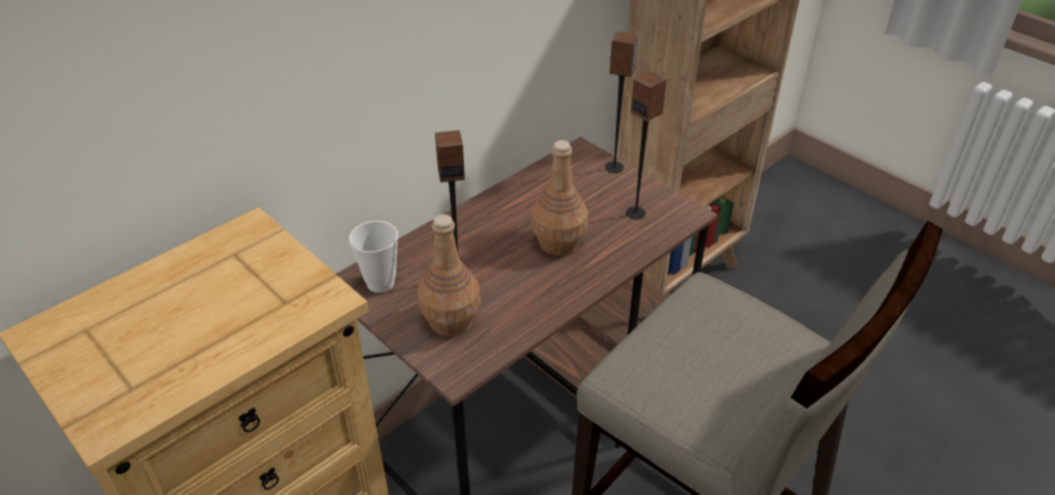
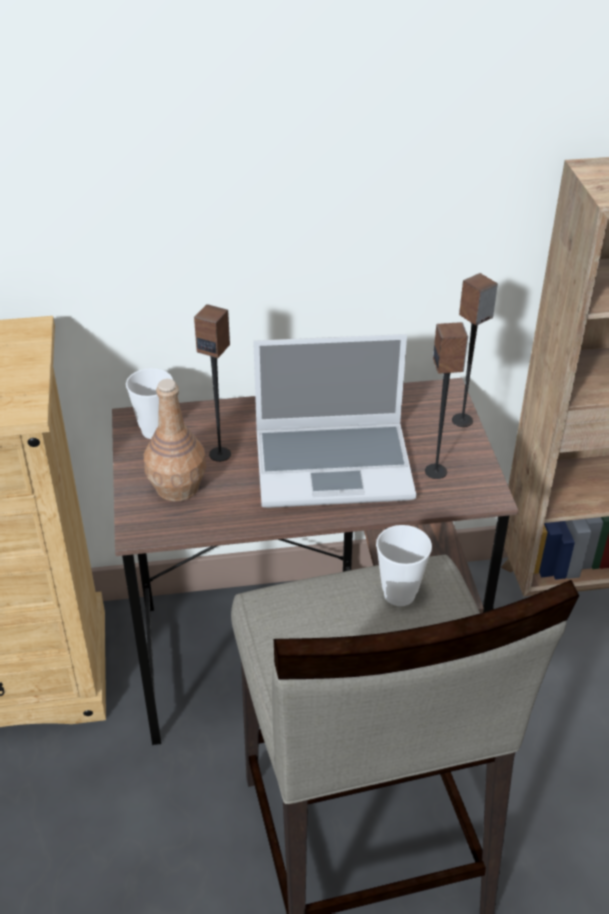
camera: 35 degrees right, 0 degrees up
(559, 242) = (335, 465): brown bottle -> laptop
(706, 316) = (399, 594): none -> cup

